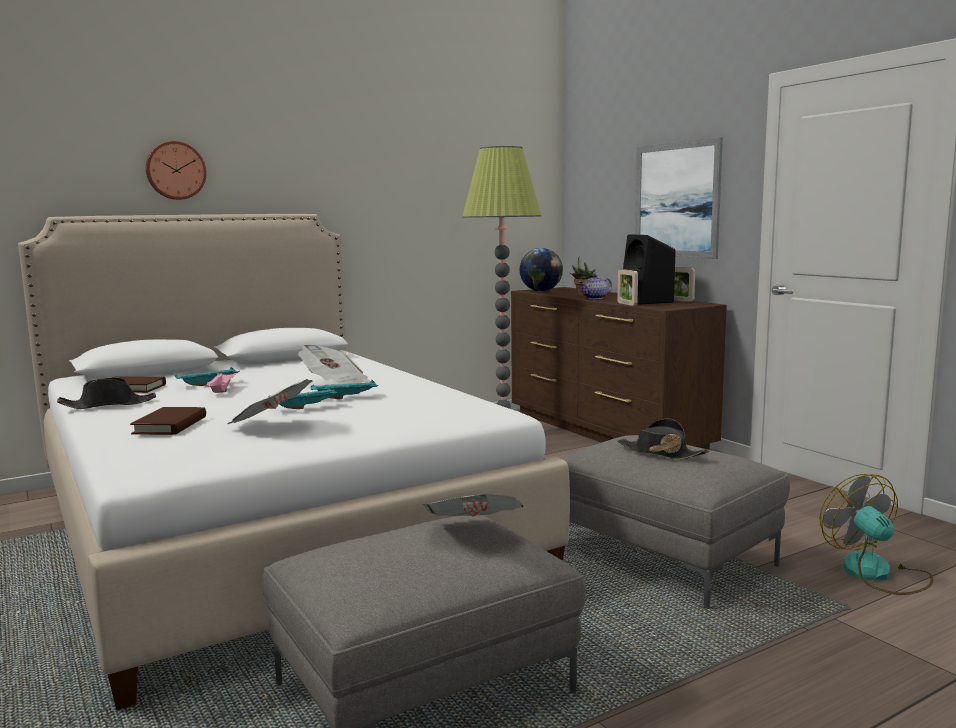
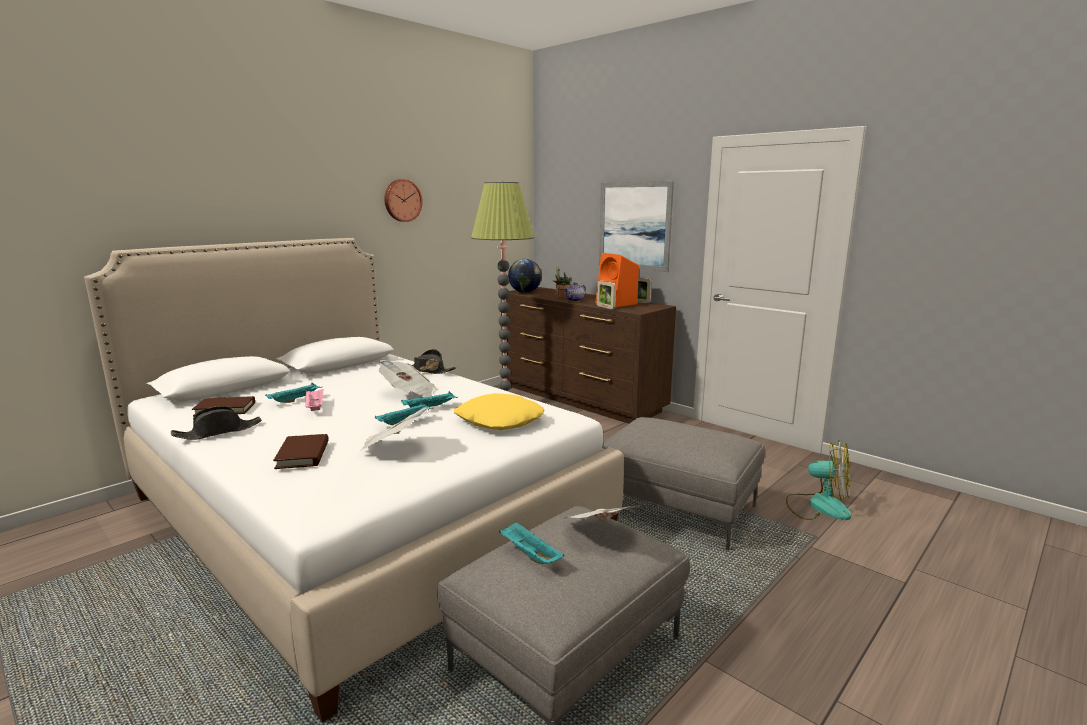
camera: 15 degrees left, 5 degrees up
(175, 170) = (228, 202): wall clock -> wall clock (402, 200)
(369, 545) = (529, 554): none -> turquoise tray
(413, 412) = (499, 421): none -> yellow pillow
(647, 301) = (617, 304): black speaker -> orange speaker
(661, 453) = (680, 436): black hat -> black hat (428, 371)
(877, 574) = (818, 506): fan -> fan turned 150 degrees clockwise

